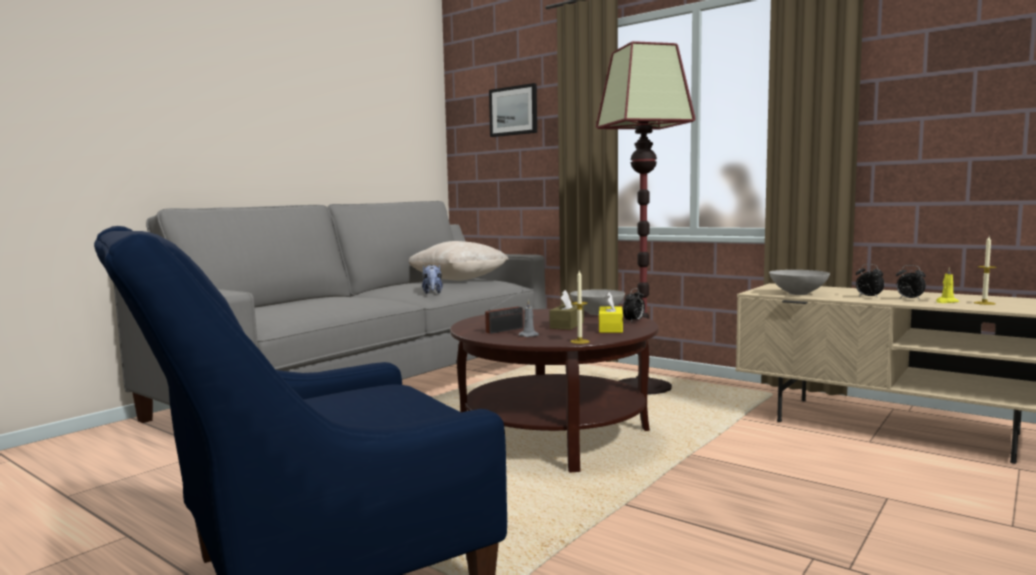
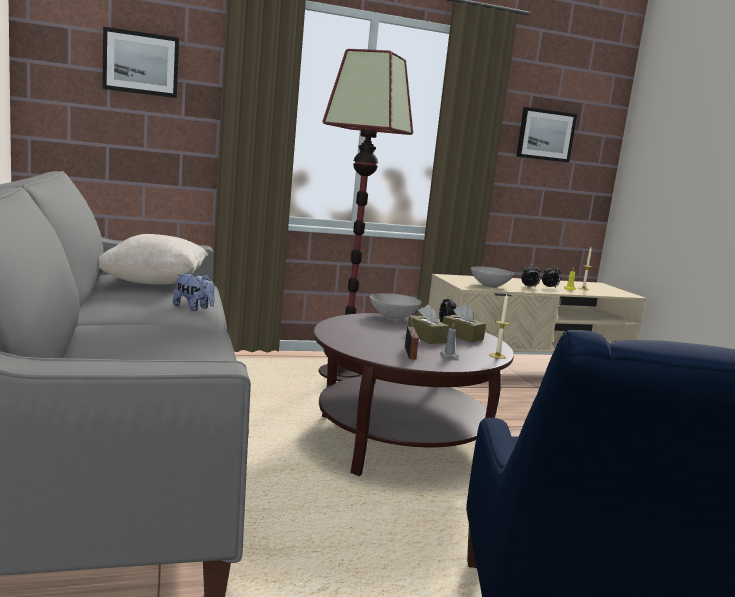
camera: 55 degrees left, 5 degrees up
(610, 328) = (462, 336): yellow tissue box -> brown tissue box
(958, 81) = (545, 135): none -> picture

